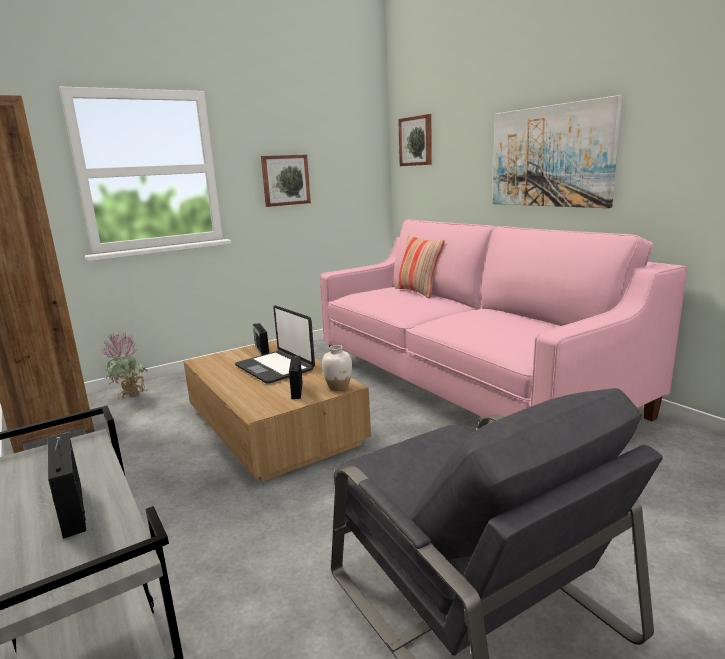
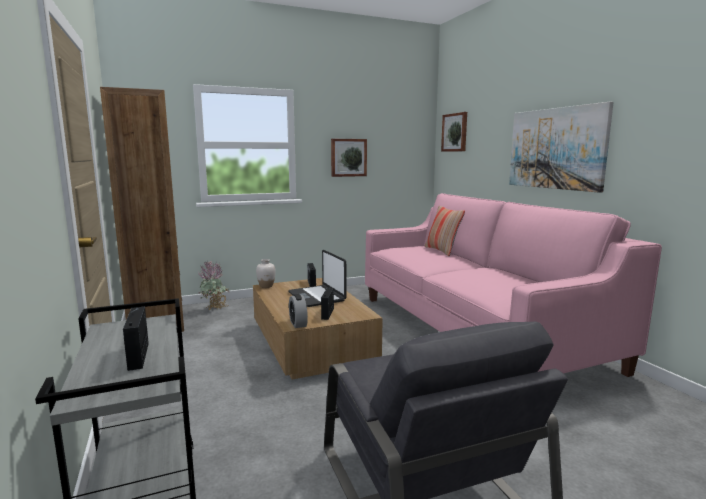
camera: 10 degrees right, 5 degrees down
(263, 409) = (298, 323): none -> alarm clock
(338, 387) = (359, 315): white vase -> white vase (266, 286)

